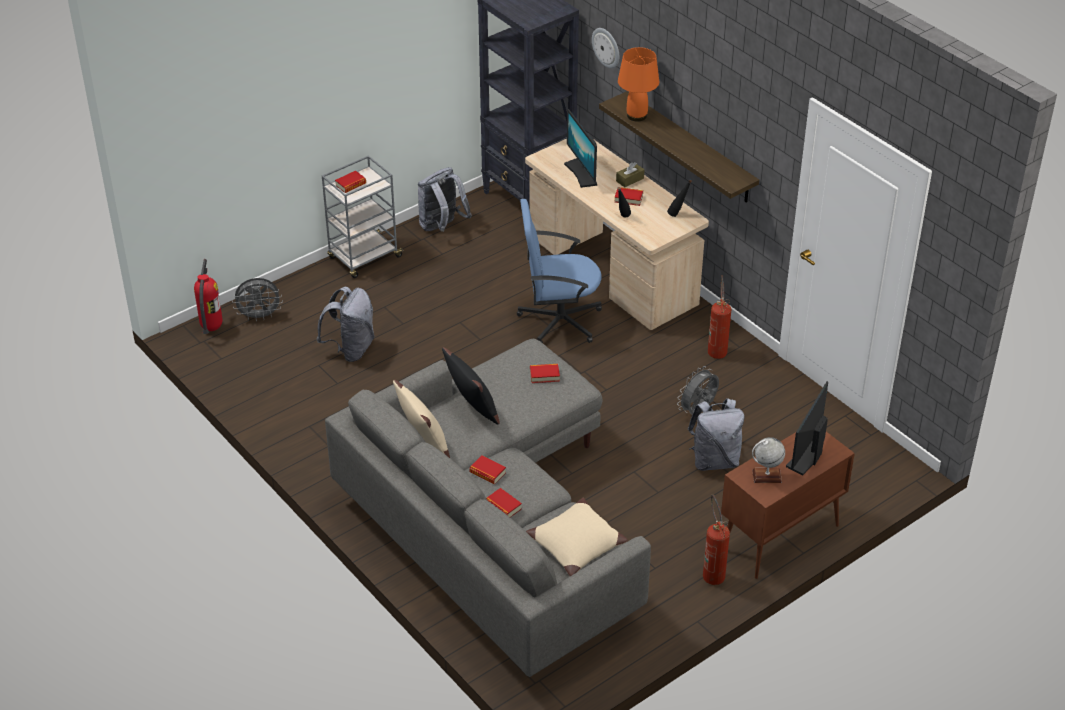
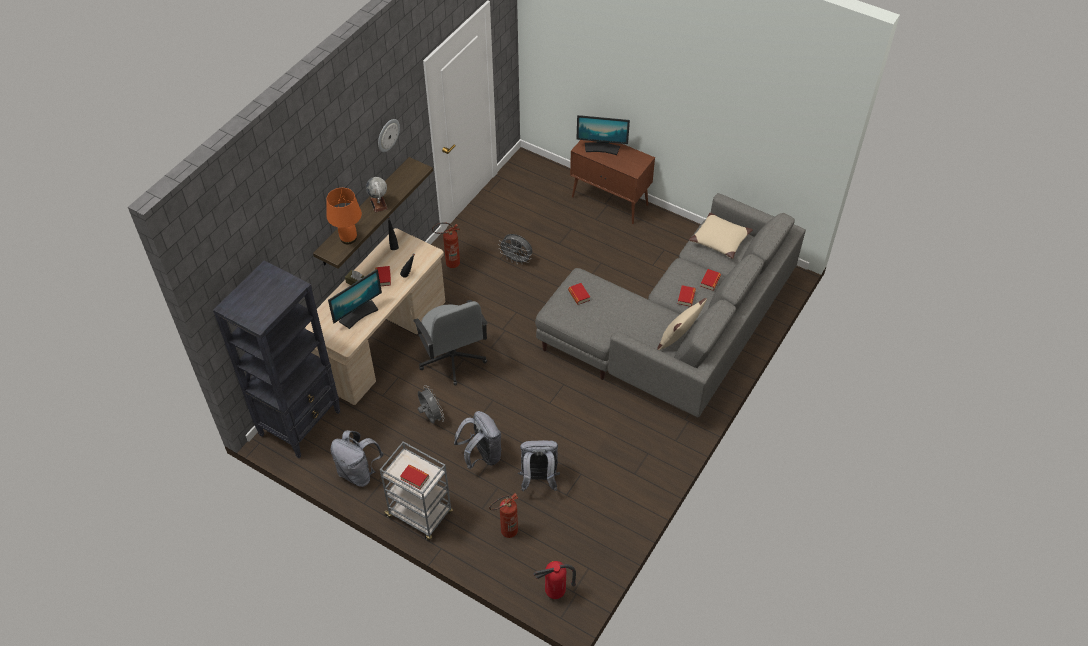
camera: 110 degrees left, 10 degrees up
(259, 316) = (525, 562): grey fan -> grey fan (430, 416)
(473, 410) = (632, 323): black pillow -> none
(558, 321) = (452, 358): blue office chair -> grey office chair
(606, 47) = (289, 251): wall clock -> wall clock (387, 135)
(712, 573) = (653, 224): fire extinguisher -> fire extinguisher (505, 533)
(714, 460) = (559, 242): grey backpack -> grey backpack (481, 455)
(766, 476) = (629, 161): globe -> globe (379, 204)

